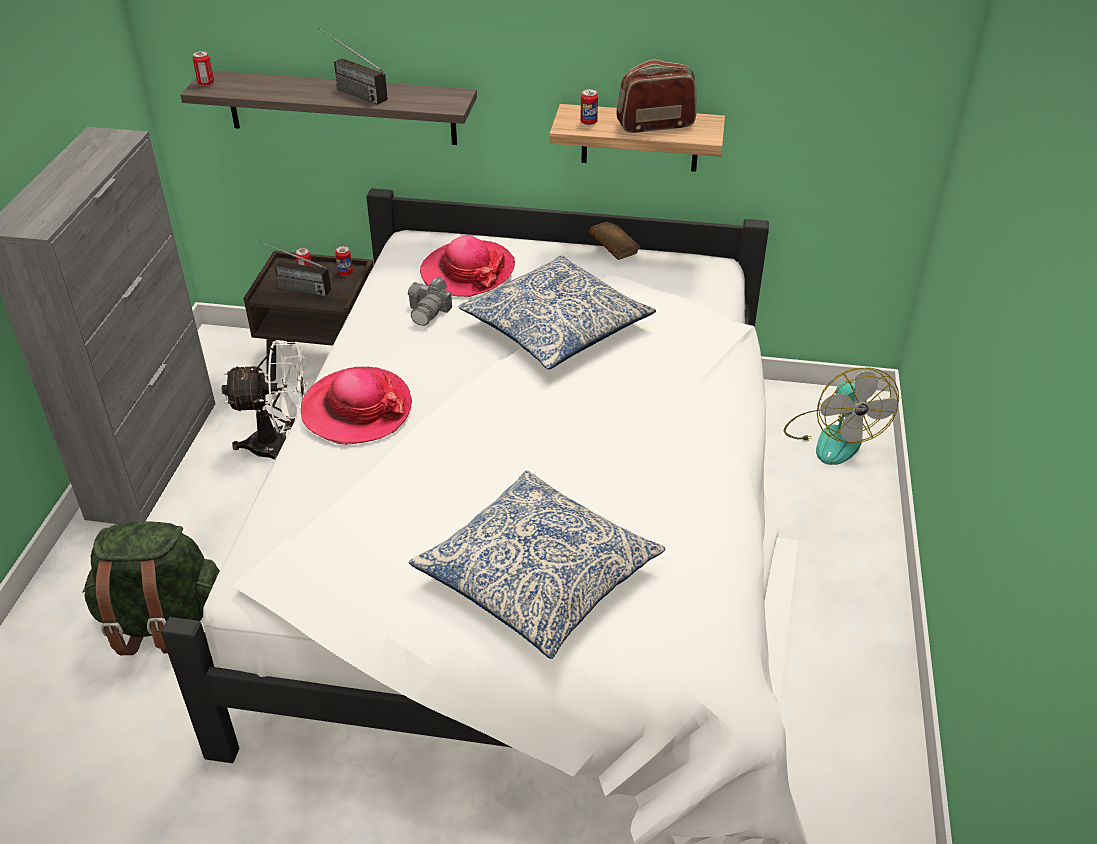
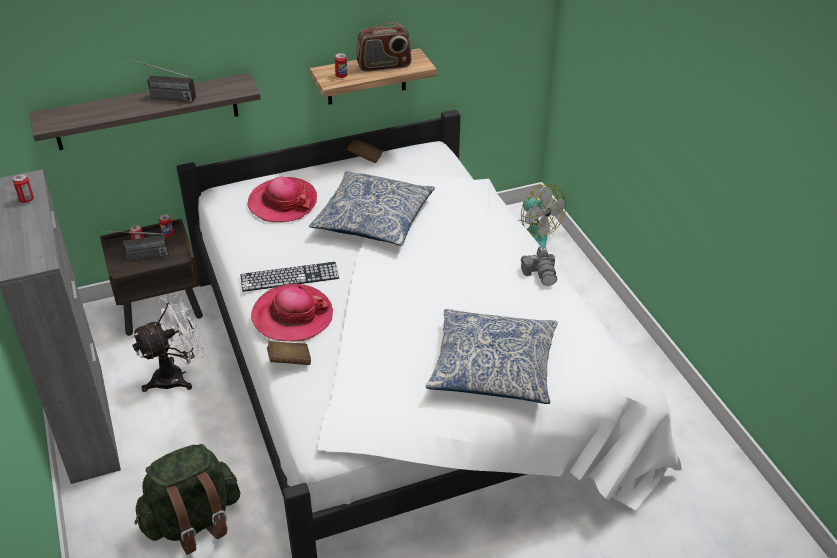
camera: 30 degrees left, 0 degrees up
(206, 83) = (45, 121): can -> can (26, 199)
(304, 463) = (289, 361): none -> brown book
(396, 361) = (289, 277): none -> keyboard
(429, 311) = (281, 237): camera -> camera (541, 273)
(655, 124) = (384, 66): radio -> radio turned 150 degrees counterclockwise

